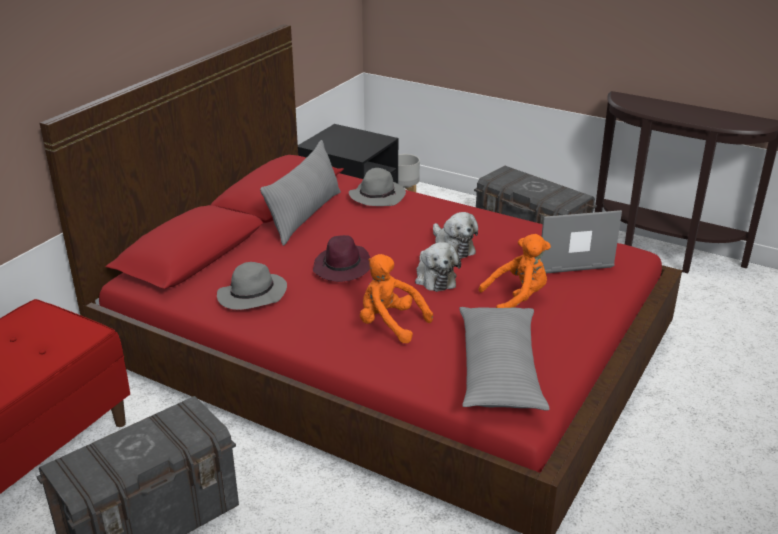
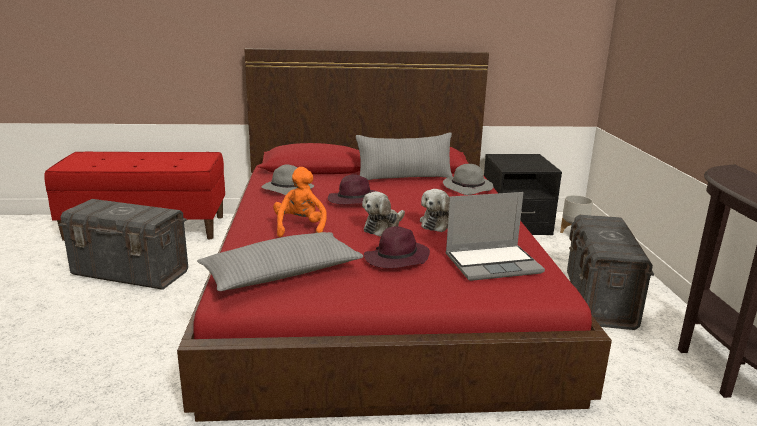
camera: 55 degrees right, 10 degrees down
(517, 298) = (396, 259): orange plush toy -> purple hat
(565, 258) = (493, 263): laptop -> laptop turned 120 degrees clockwise

